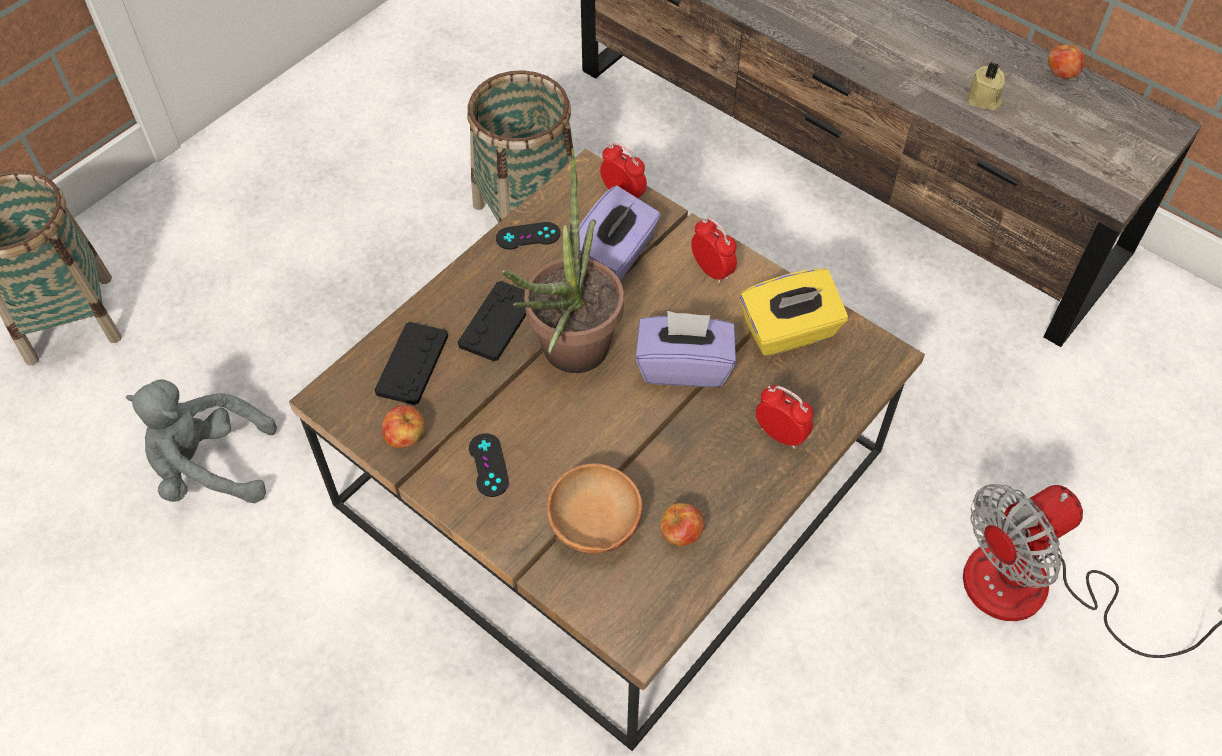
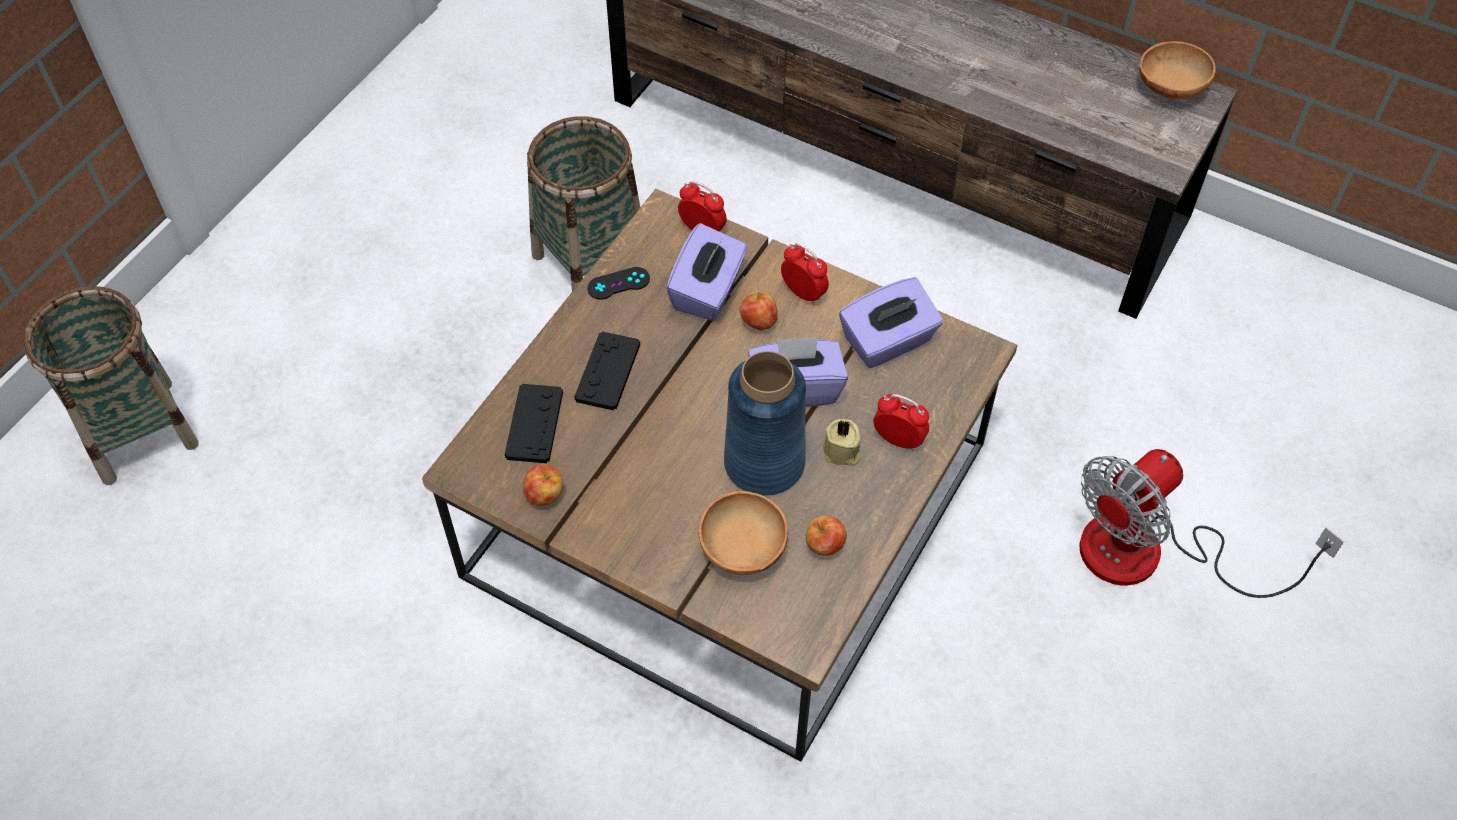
camera: 10 degrees left, 0 degrees up
(209, 467) = (324, 560): grey plush toy -> none
(488, 465) = (630, 509): black game controller -> none
(568, 358) = (684, 397): potted plant -> none
(635, 438) = (763, 463): none -> blue vase
(789, 332) = (888, 342): yellow tissue box -> purple tissue box
(984, 100) = (1031, 91): beige candle -> beige candle (842, 453)
(1060, 74) = (1099, 56): apple -> apple (758, 322)
(1130, 114) = (1169, 88): none -> brown bowl

